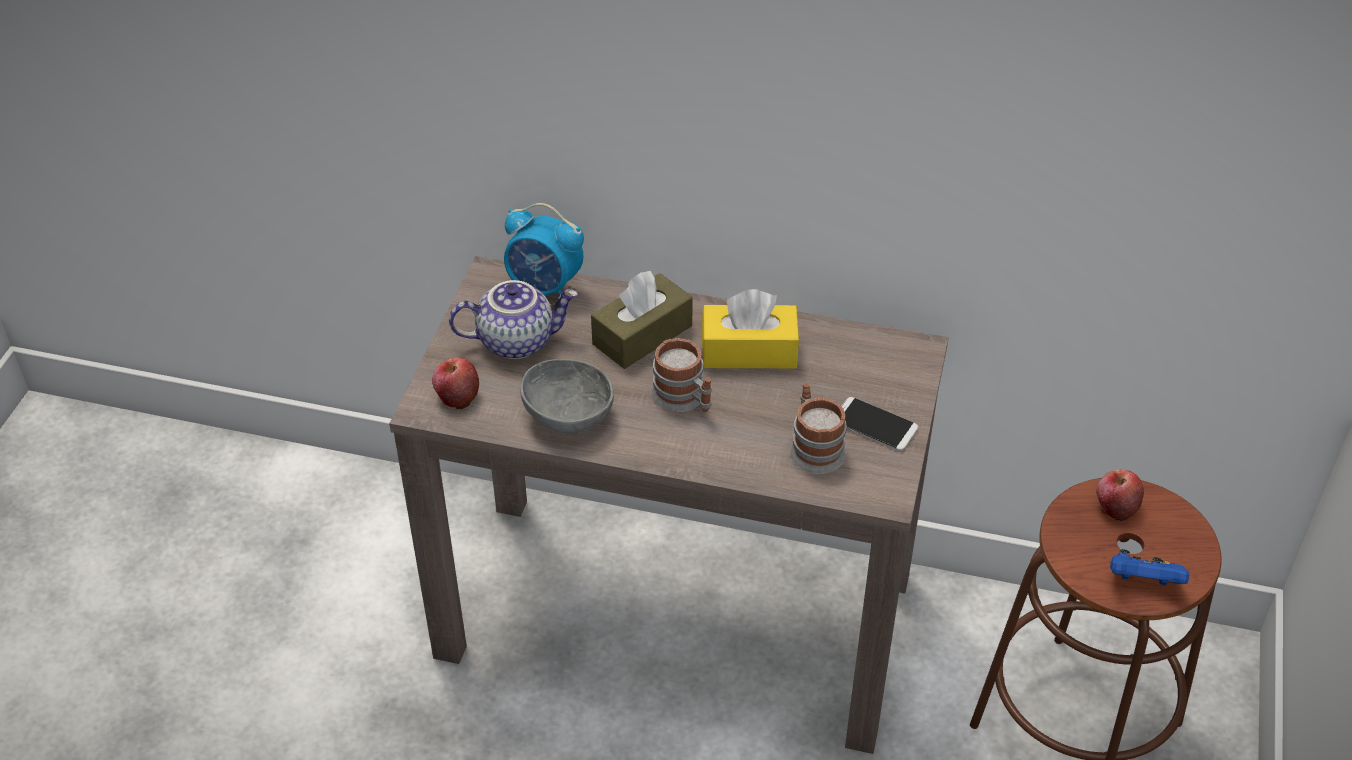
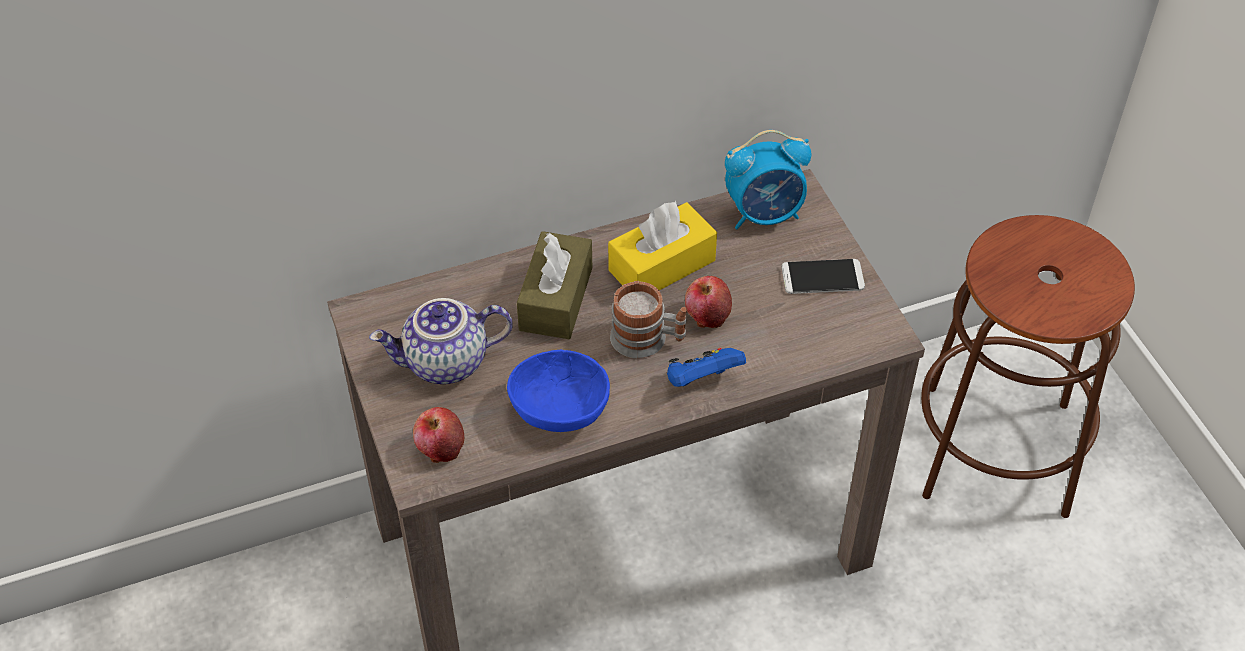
camera: 35 degrees left, 5 degrees up
(516, 340) = (445, 364): teapot -> teapot turned 150 degrees counterclockwise
(545, 287) = (424, 299): alarm clock -> alarm clock (765, 214)
(569, 414) = (559, 408): grey bowl -> blue bowl
(814, 447) = (793, 324): mug -> none
(1115, 507) = (1015, 250): apple -> apple (707, 315)
(1143, 582) = (1086, 302): blue game controller -> blue game controller (702, 380)

